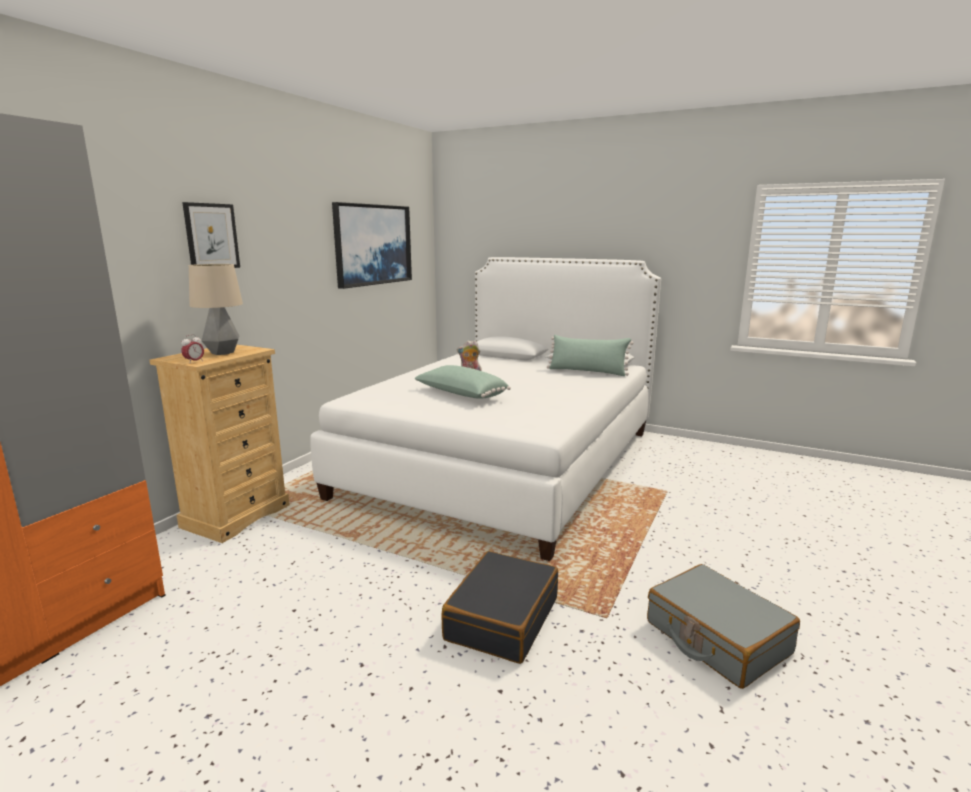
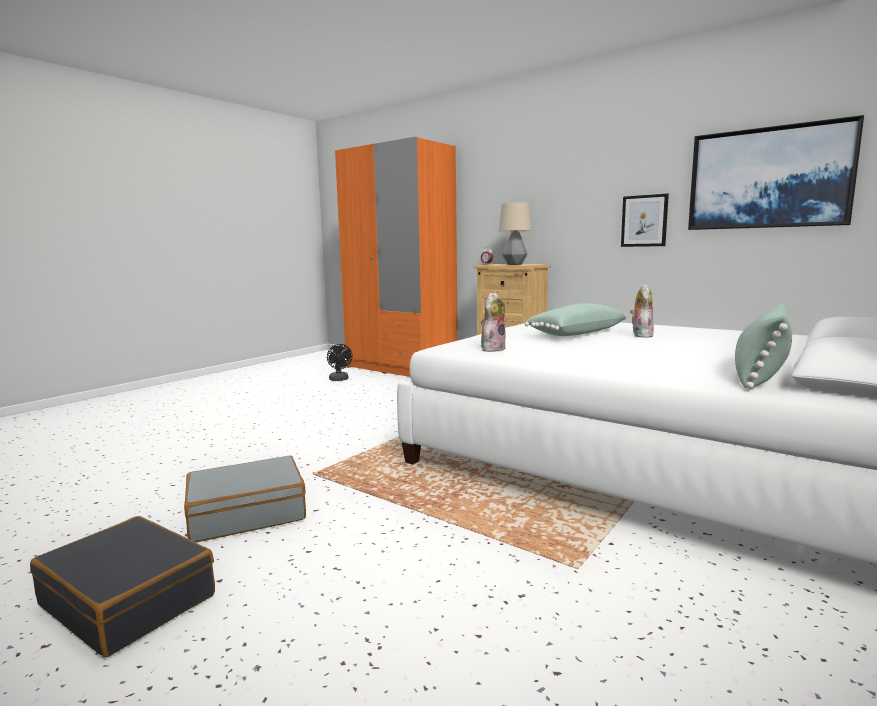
camera: 100 degrees right, 5 degrees down
(68, 726) = (339, 380): none -> black fan
(211, 236) = (554, 185): picture -> picture (644, 221)
(501, 618) = (343, 442): black suitcase -> black suitcase (129, 600)
(545, 416) = (492, 349): none -> plush toy

